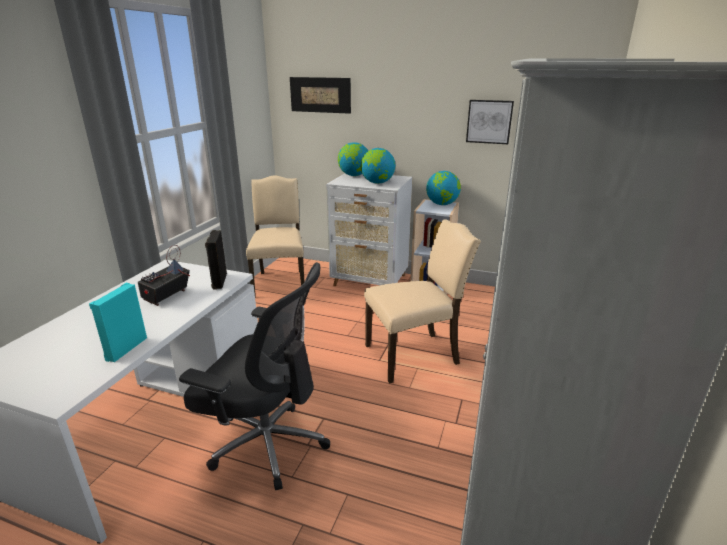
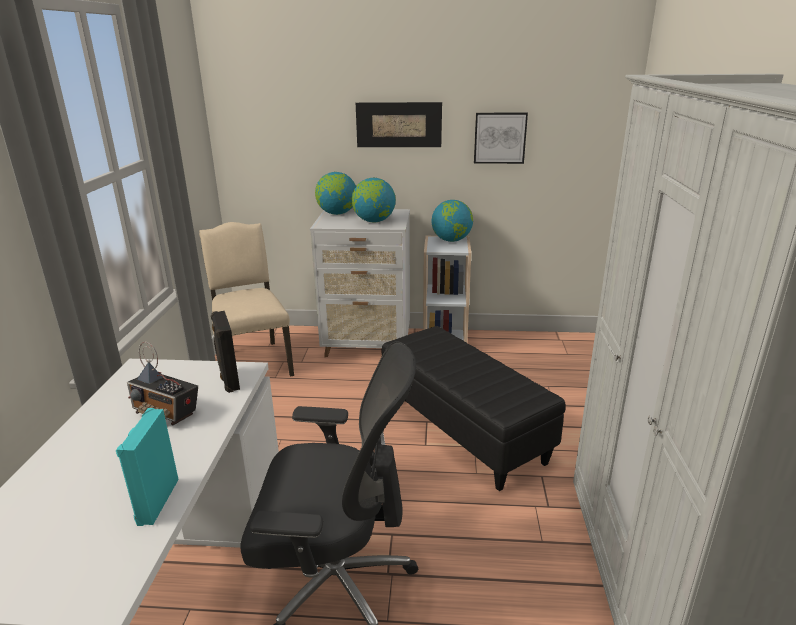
camera: 15 degrees left, 0 degrees up
(166, 296) = (167, 413): radio -> radio turned 75 degrees counterclockwise
(320, 95) = (281, 113): picture -> picture (399, 125)
(414, 355) = (464, 431): beige chair -> black ottoman

